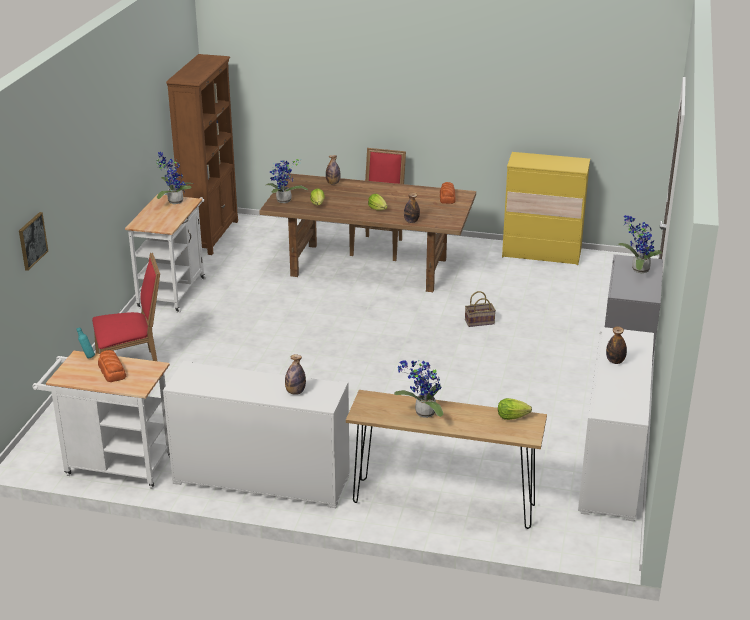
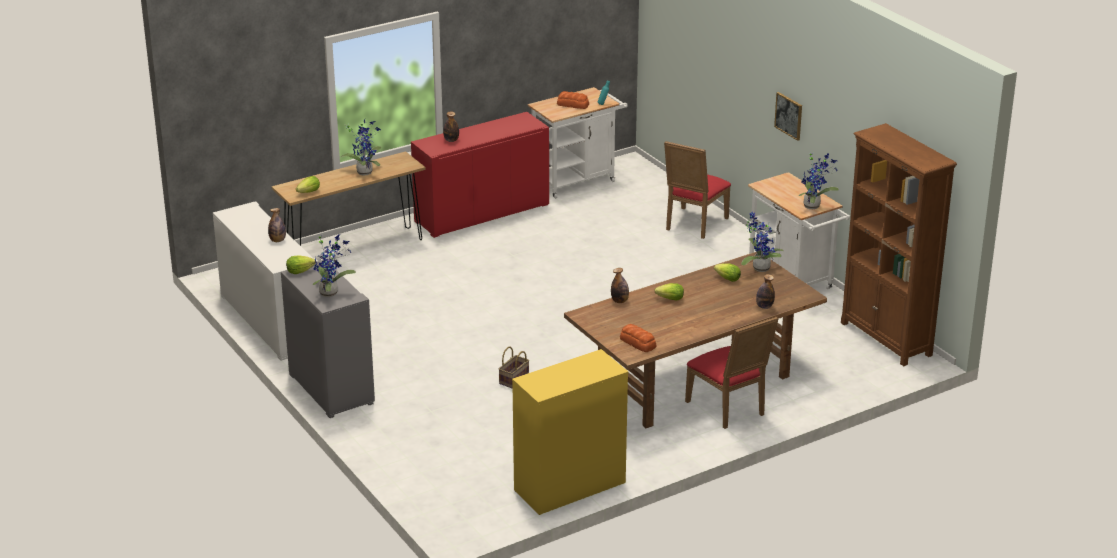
camera: 135 degrees right, 0 degrees up
(32, 241) = (698, 54): picture -> picture (789, 115)
(261, 479) = (482, 213): white cabinet -> red cabinet
(644, 296) = (299, 271): none -> lettuce

